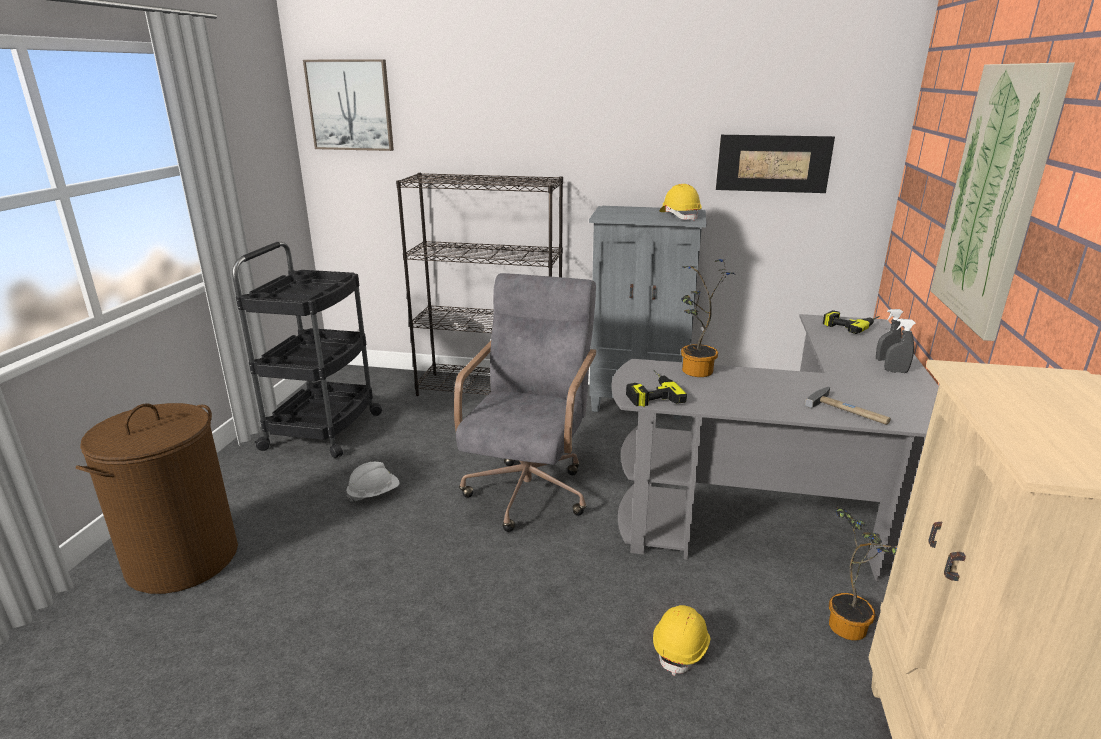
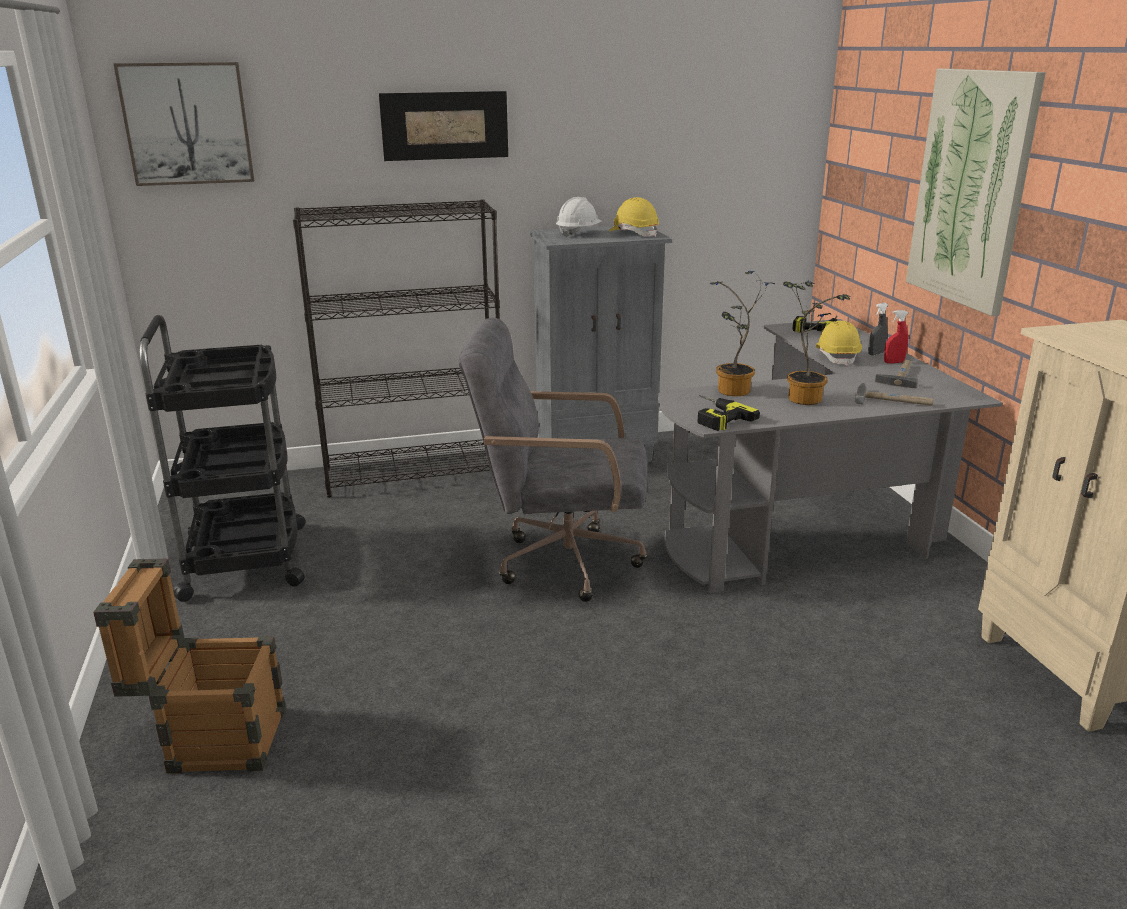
camera: 25 degrees left, 0 degrees up
(183, 559) = (212, 739): brown laundry basket -> crate
(374, 494) = (386, 610): white hard hat -> white hard hat (578, 233)
(529, 490) = (560, 563): grey office chair -> grey office chair turned 75 degrees counterclockwise
(681, 648) = (820, 655): yellow hard hat -> yellow hard hat (837, 357)
(773, 163) = (707, 169): picture -> picture (445, 125)
(849, 624) = (931, 597): potted plant -> potted plant (805, 397)
(886, 386) = (899, 375): none -> hammer
(895, 371) = (893, 362): grey spray bottle -> red spray bottle

